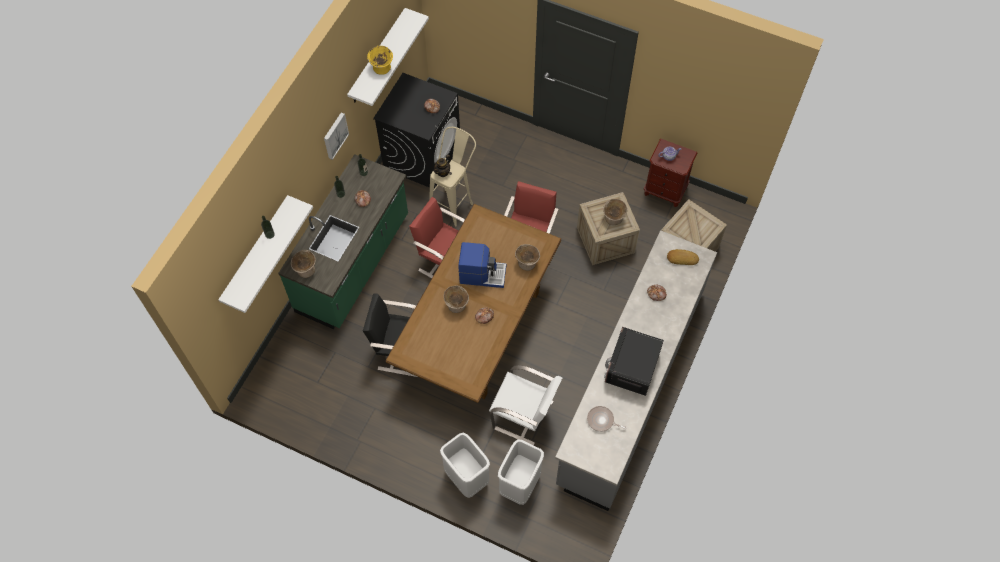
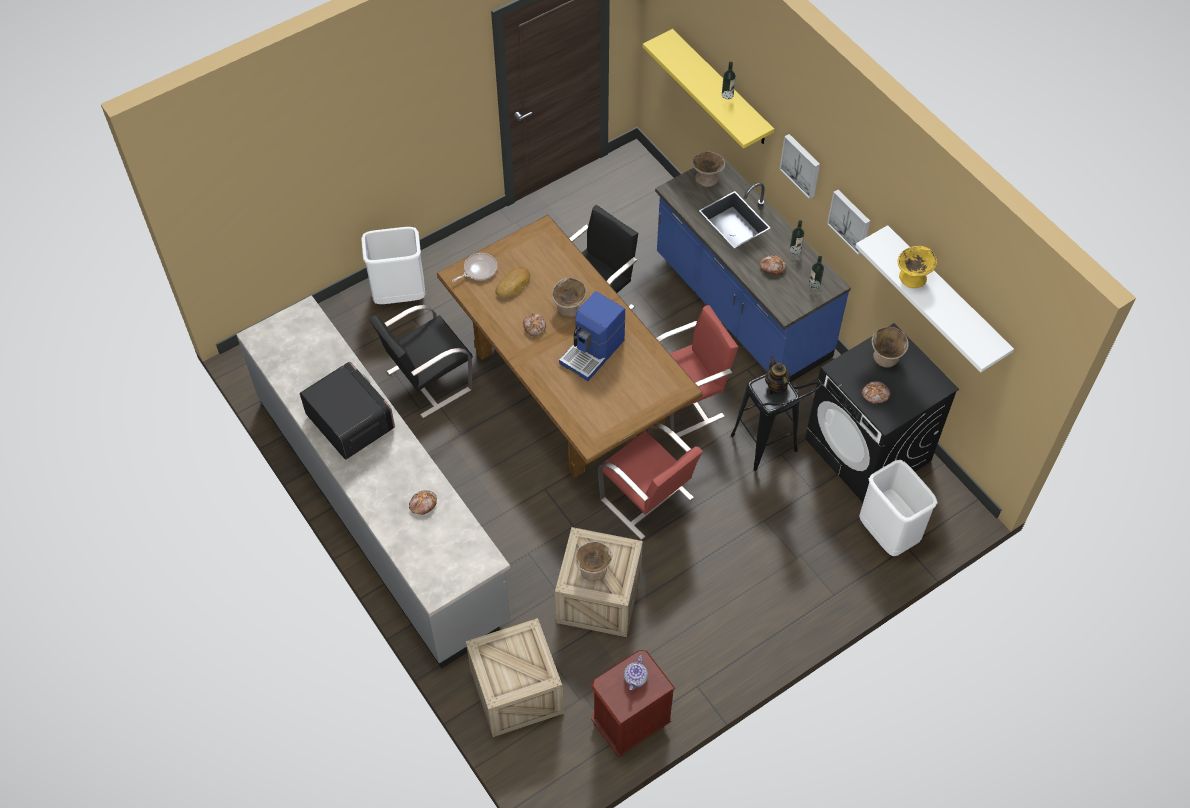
camera: 120 degrees right, 5 degrees down
(256, 252) = (721, 88): white shelf -> yellow shelf
(306, 174) = (801, 165): none -> picture
(354, 264) = (741, 307): green counter -> blue counter
(454, 202) = (769, 451): beige stool -> black stool
(519, 484) = (355, 338): white trash can -> white trash can (888, 534)
(524, 416) = (427, 381): white chair -> black chair
(527, 263) = (576, 404): beige bowl -> beige bowl (886, 357)
(601, 420) = (314, 358): frying pan -> frying pan (478, 270)
(682, 258) = (450, 565): bread -> bread (513, 285)

